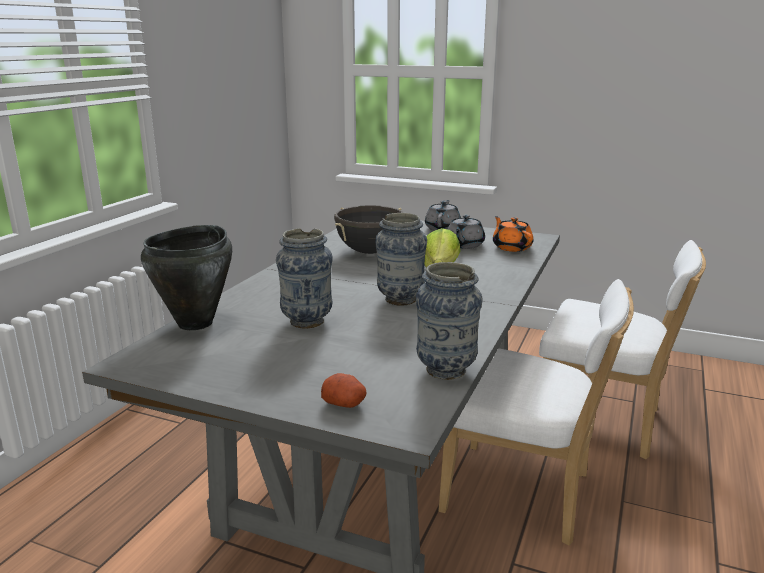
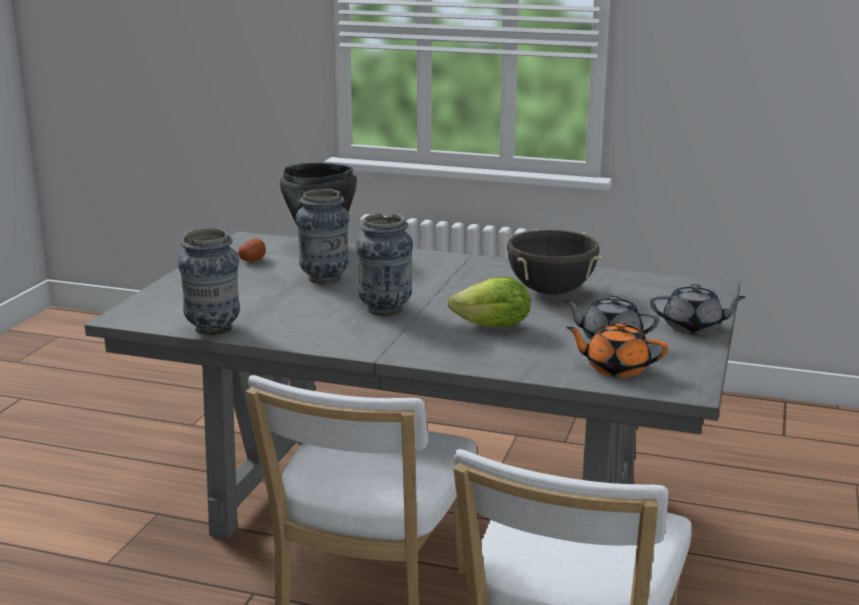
camera: 85 degrees right, 0 degrees up
(345, 403) = (166, 299): potato -> potato (252, 260)
(511, 247) = (616, 368): orange teapot -> orange teapot turned 135 degrees counterclockwise

